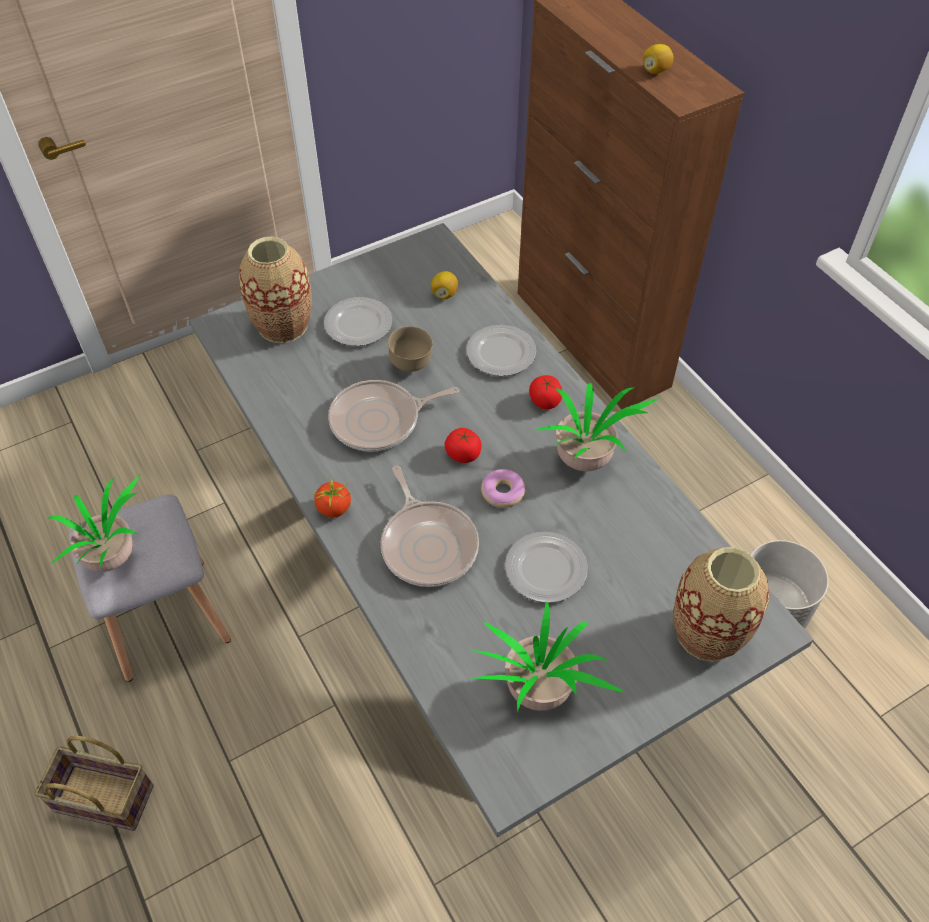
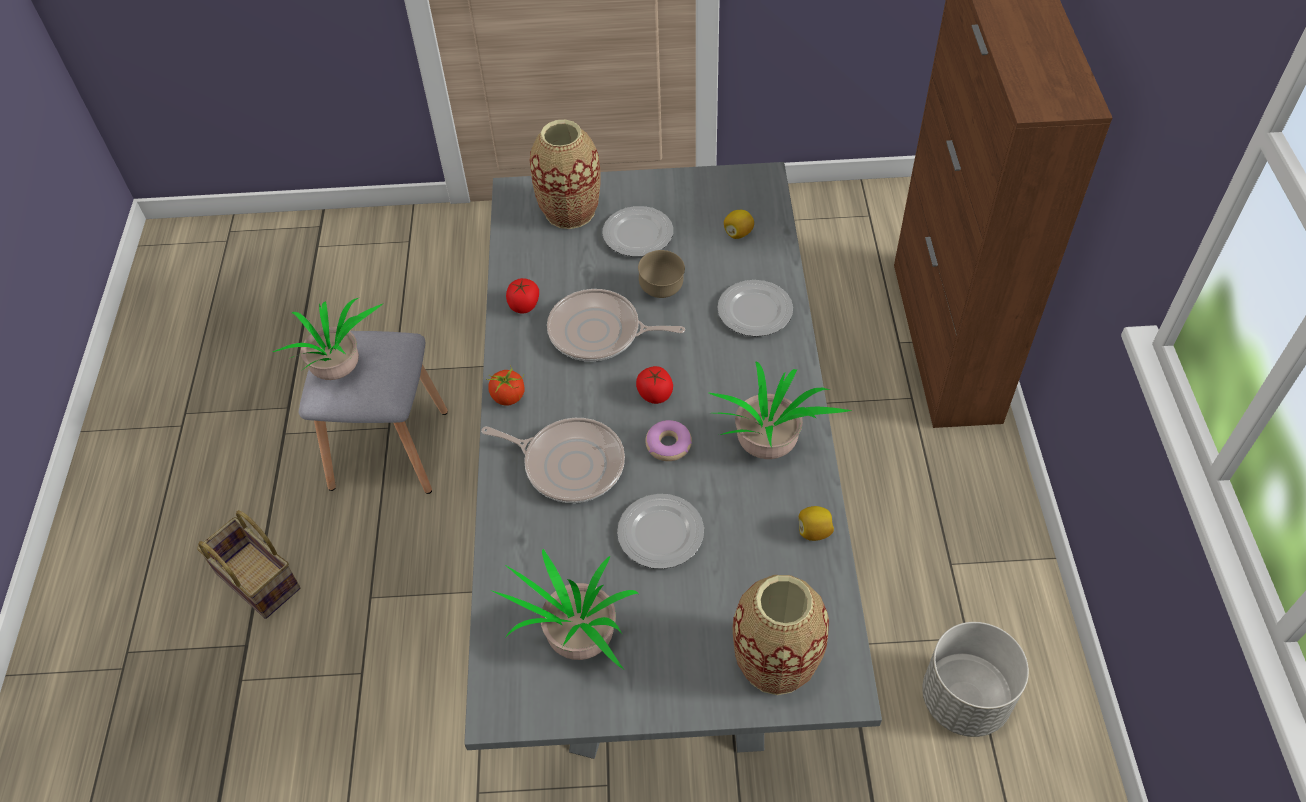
camera: 30 degrees right, 0 degrees up
(428, 544) = (569, 464): frying pan -> frying pan turned 75 degrees counterclockwise
(545, 401) = (767, 374): tomato -> tomato (524, 305)
(655, 71) = (1028, 66): lemon -> lemon (814, 531)

